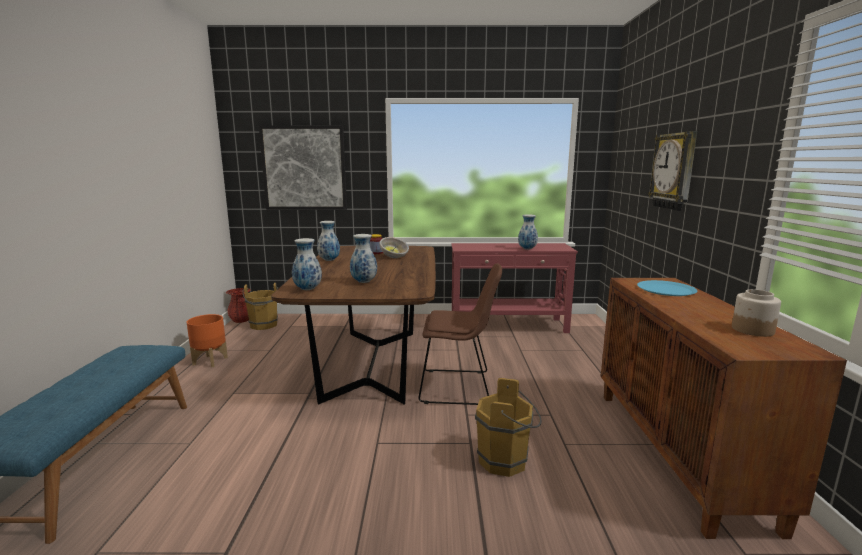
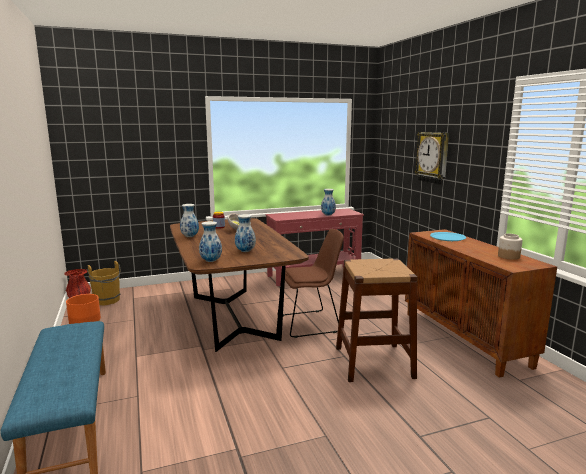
camera: 20 degrees left, 0 degrees up
(304, 168) = (134, 156): picture -> none
(506, 461) = (374, 362): brown bucket -> brown stool

